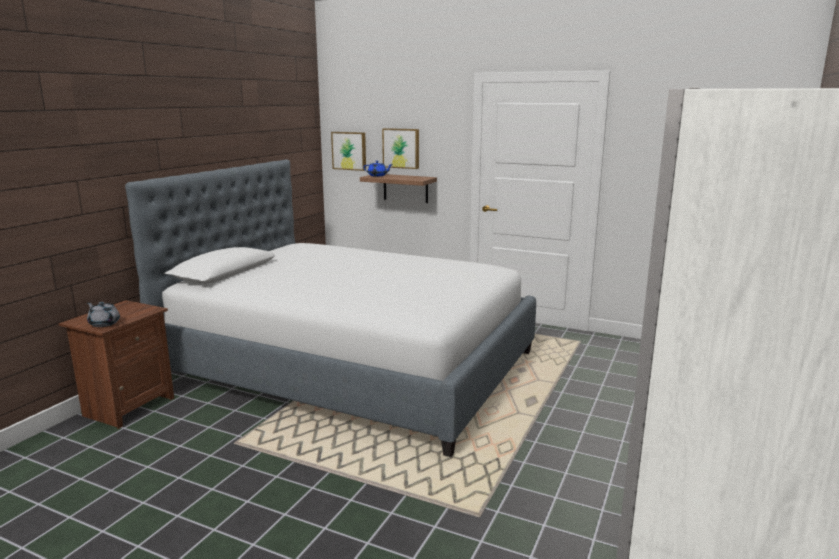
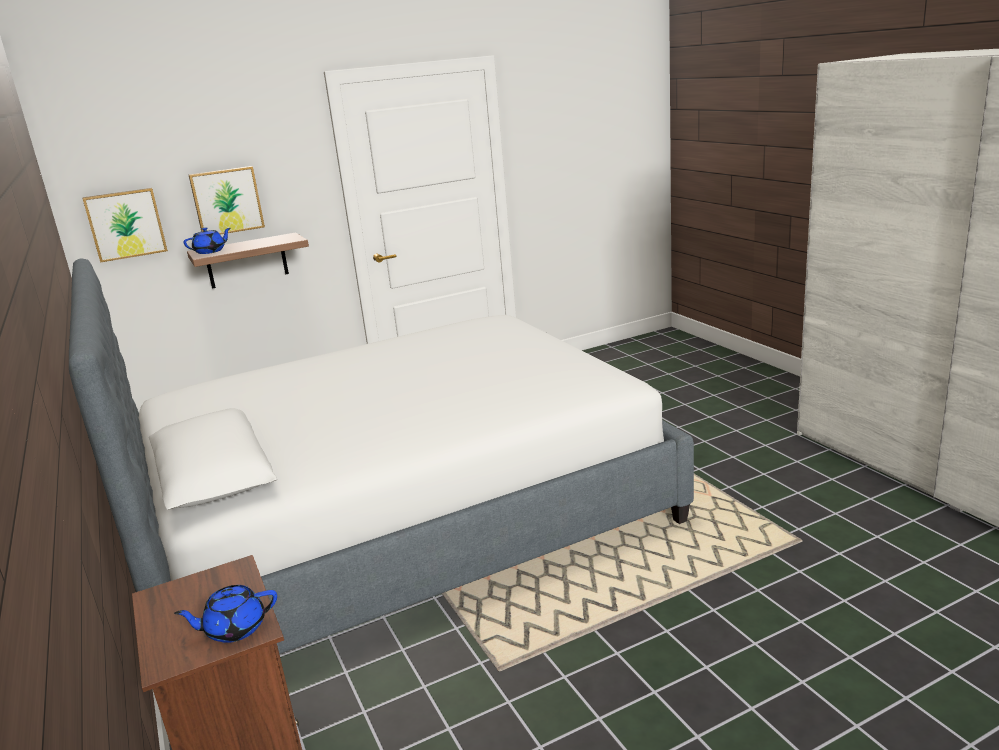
camera: 50 degrees left, 5 degrees up
(104, 323) = (234, 629): grey teapot -> blue teapot

